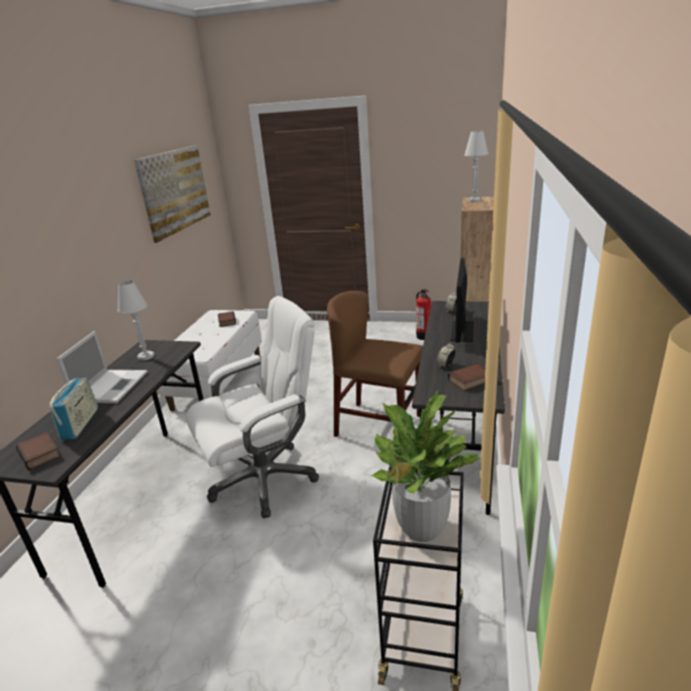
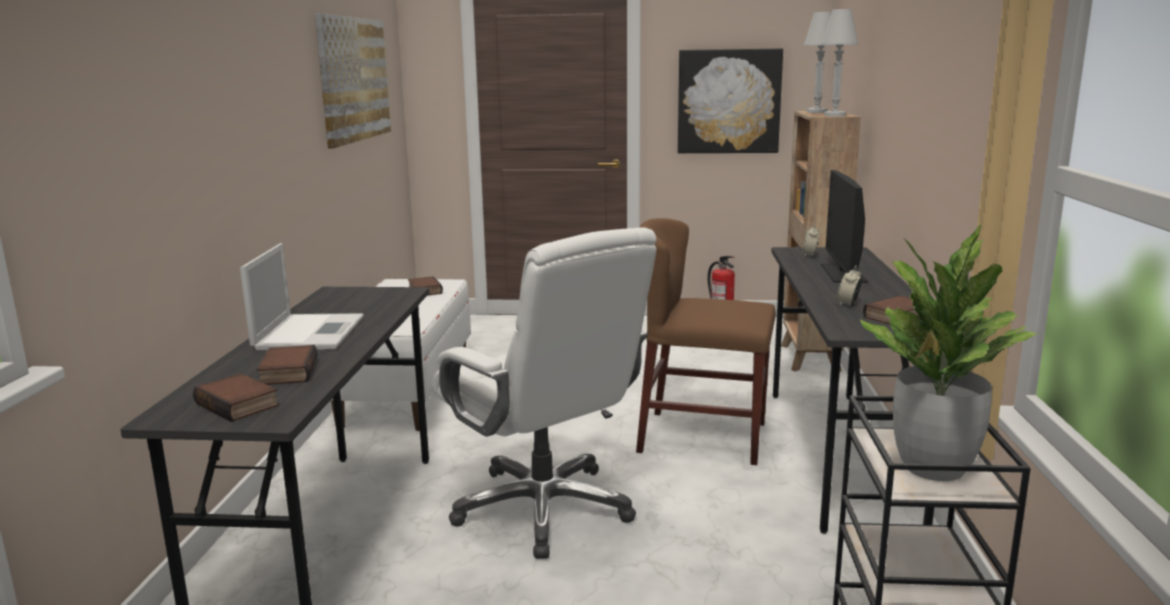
camera: 10 degrees left, 10 degrees down
(80, 424) = (287, 371): radio -> book
(146, 356) = (346, 302): white table lamp -> white table lamp (834, 115)
(264, 478) = (544, 508): white office chair -> white office chair turned 90 degrees clockwise
(429, 184) = (728, 101): none -> picture

